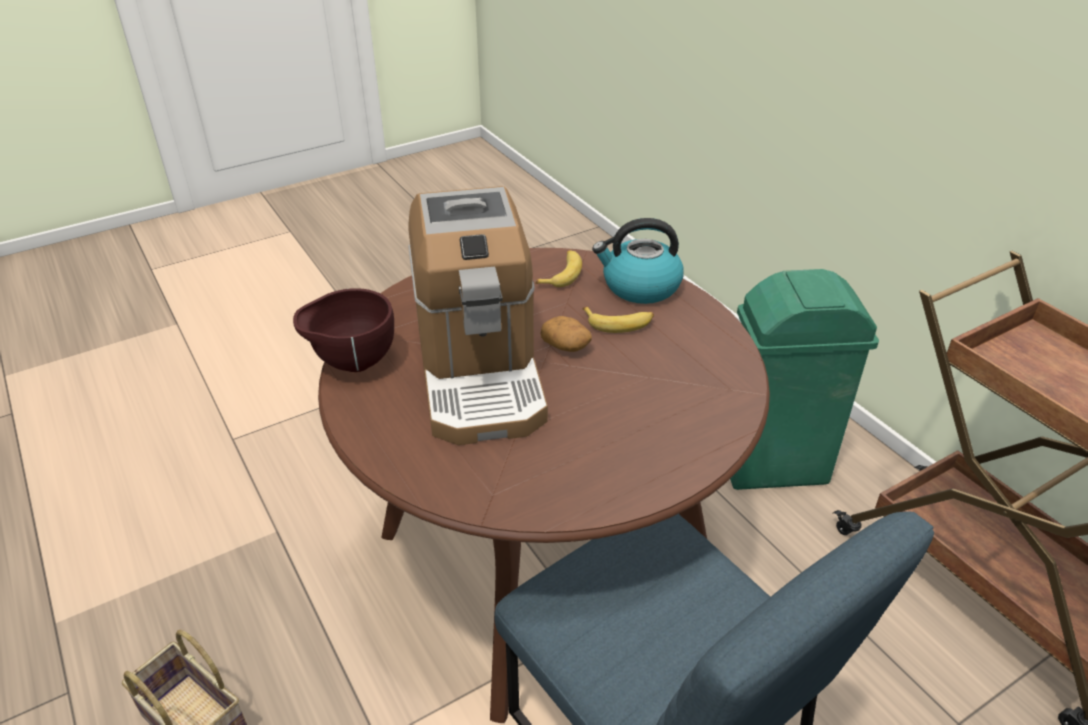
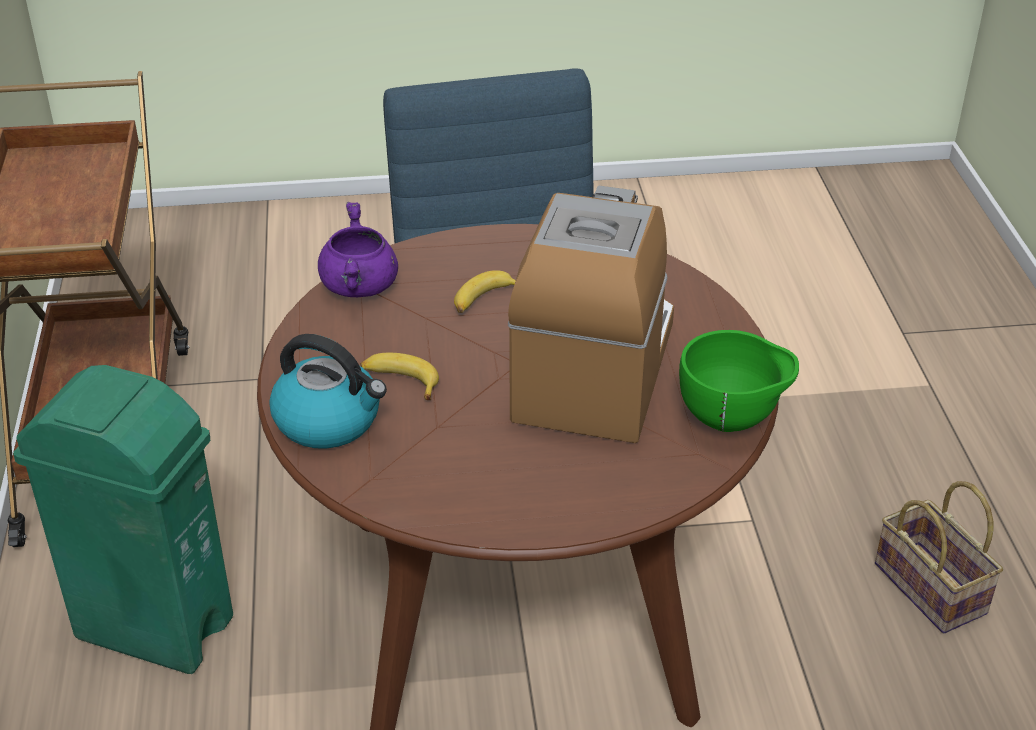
camera: 155 degrees left, 0 degrees up
(352, 364) = (732, 421): brown bowl -> green bowl
(562, 274) = (408, 471): banana -> banana (485, 300)
(566, 345) = (481, 372): potato -> none
(728, 387) = (360, 287): none -> purple cooking pot

